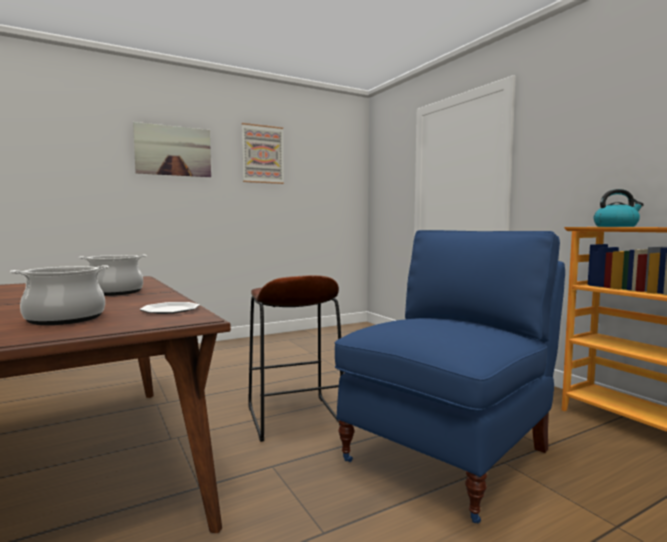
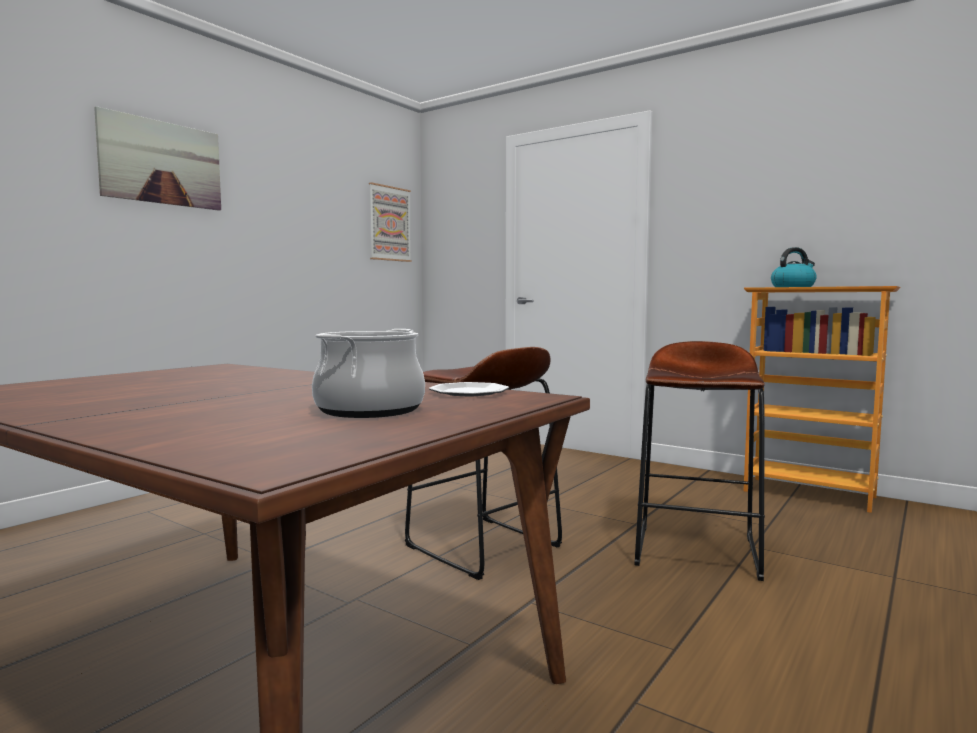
camera: 25 degrees left, 0 degrees up
(115, 292) = (282, 382): cooking pot -> none
(262, 154) = (292, 180): picture -> picture (389, 223)
(449, 454) = (697, 550): blue chair -> brown stool

